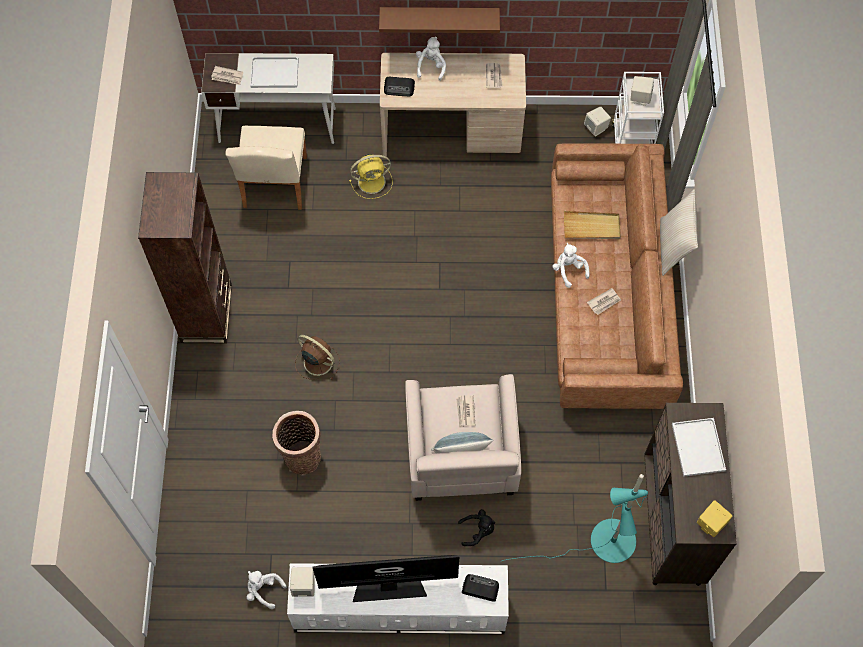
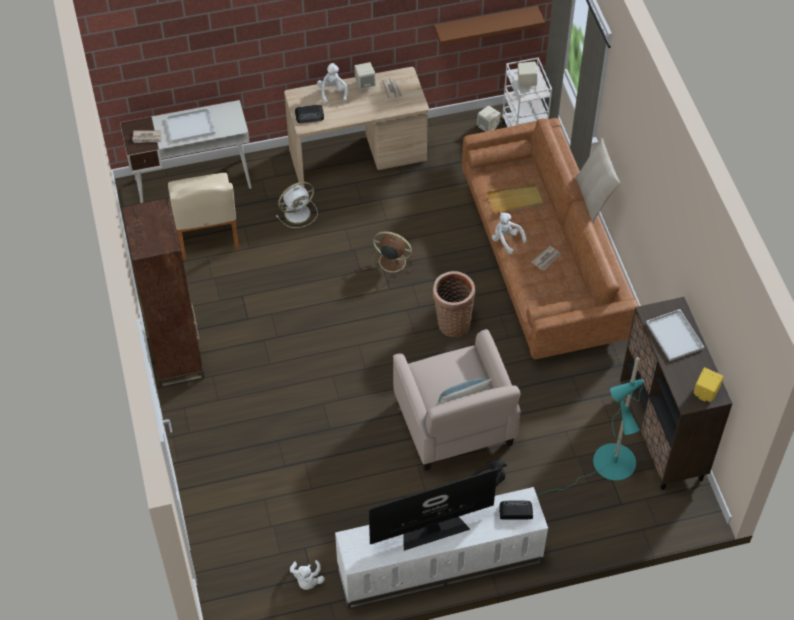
camera: 15 degrees left, 10 degrees down
(263, 590) = (307, 580): white plush toy -> white plush toy turned 105 degrees counterclockwise
(301, 455) = (306, 457): basket -> basket (452, 322)
(304, 585) = (354, 547): beige speaker -> beige speaker (365, 84)
(317, 361) = (295, 374): brown fan -> brown fan (391, 261)
(373, 181) = (298, 212): yellow fan -> white fan
(439, 17) = (334, 43): brown shelf -> brown shelf (485, 24)
(465, 412) = (453, 373): newspaper -> none

